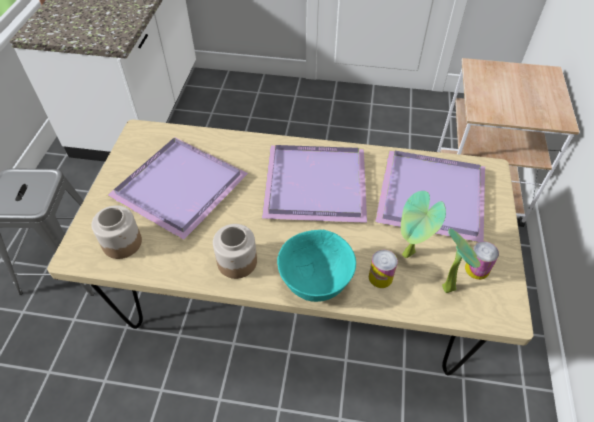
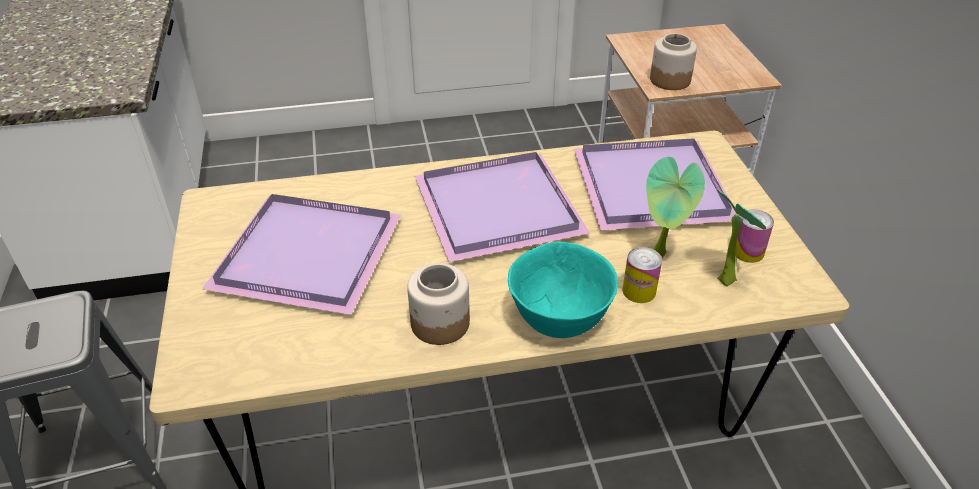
camera: 20 degrees left, 10 degrees down
(122, 242) = (256, 344): jar -> jar (670, 80)

